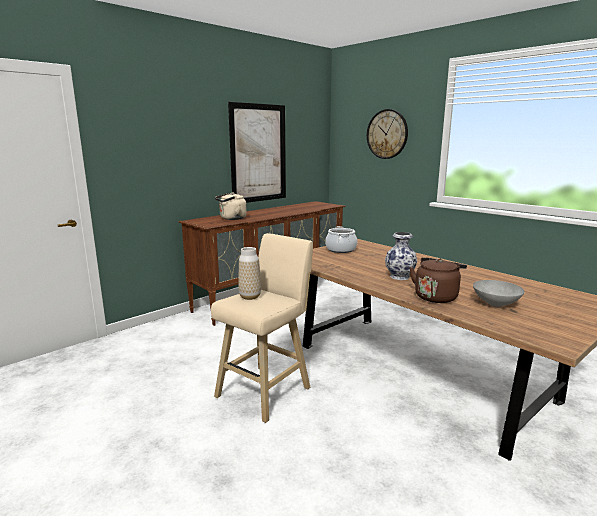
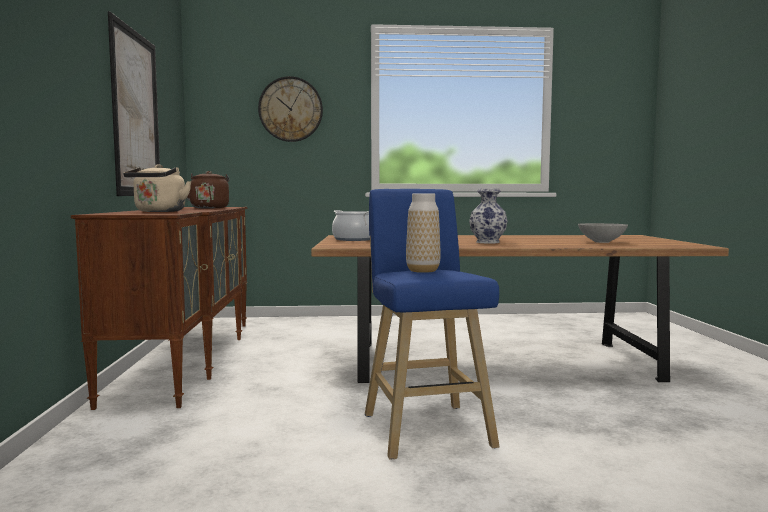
camera: 50 degrees left, 10 degrees down
(266, 390) = (425, 427): beige stool -> blue stool
(436, 297) = (560, 244): brown kettle -> brown kettle (209, 208)

